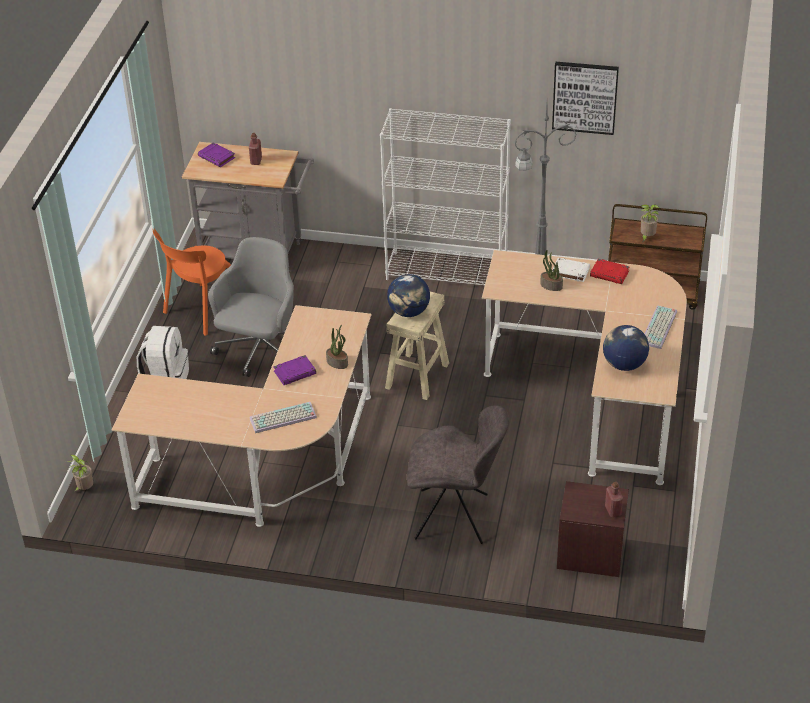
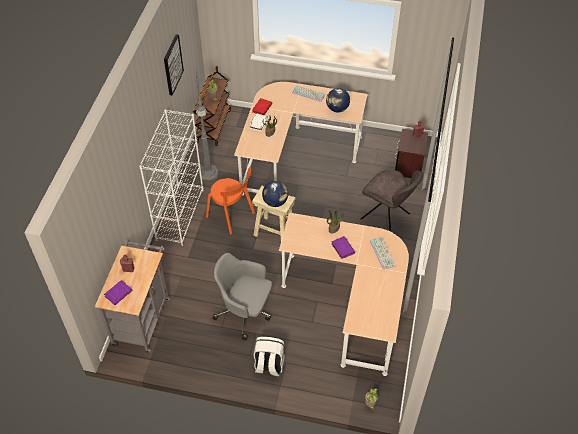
camera: 90 degrees left, 10 degrees up
(200, 311) = (200, 349): orange chair -> orange chair (232, 216)
(455, 517) = (387, 217): grey chair -> grey chair turned 120 degrees clockwise

